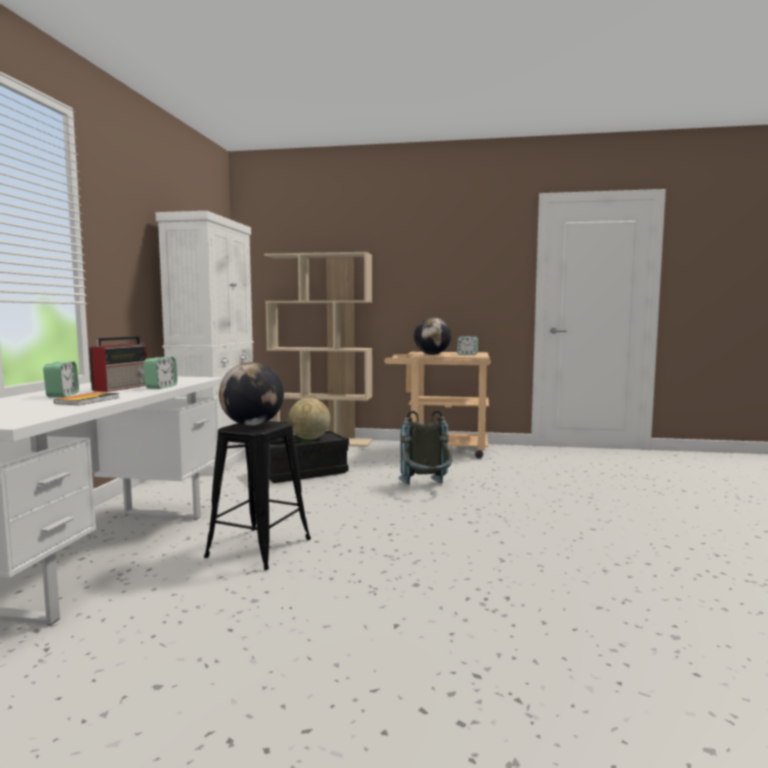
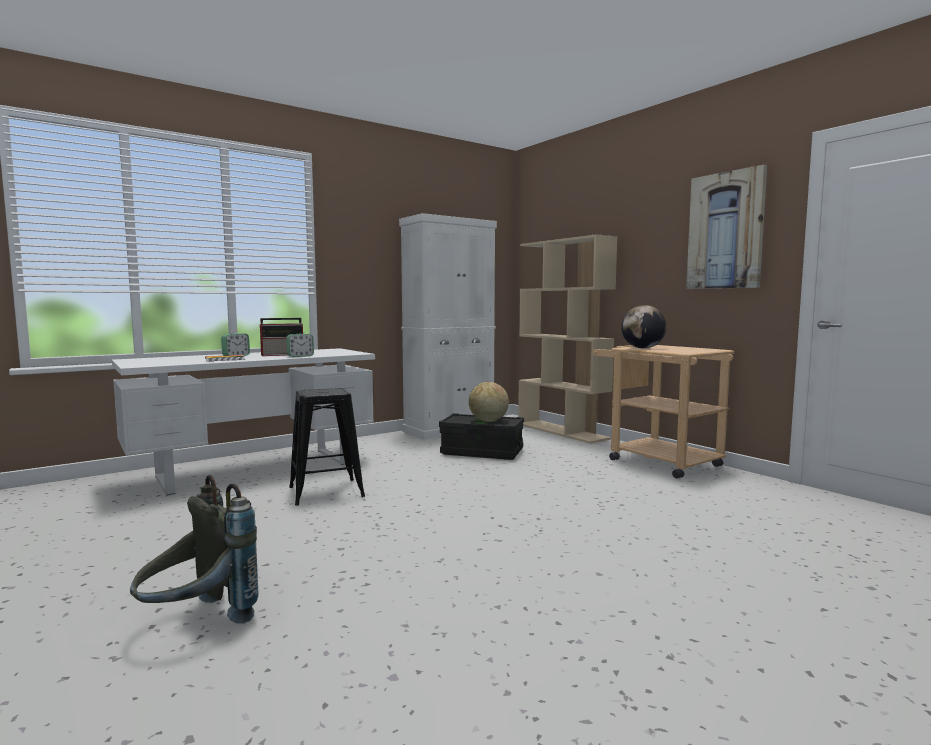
camera: 45 degrees right, 0 degrees up
(252, 425) = (322, 391): globe -> none
(427, 488) = (543, 489): grey backpack -> grey backpack (197, 623)
(467, 354) = (680, 350): alarm clock -> none
(475, 258) = (725, 231): none -> picture

